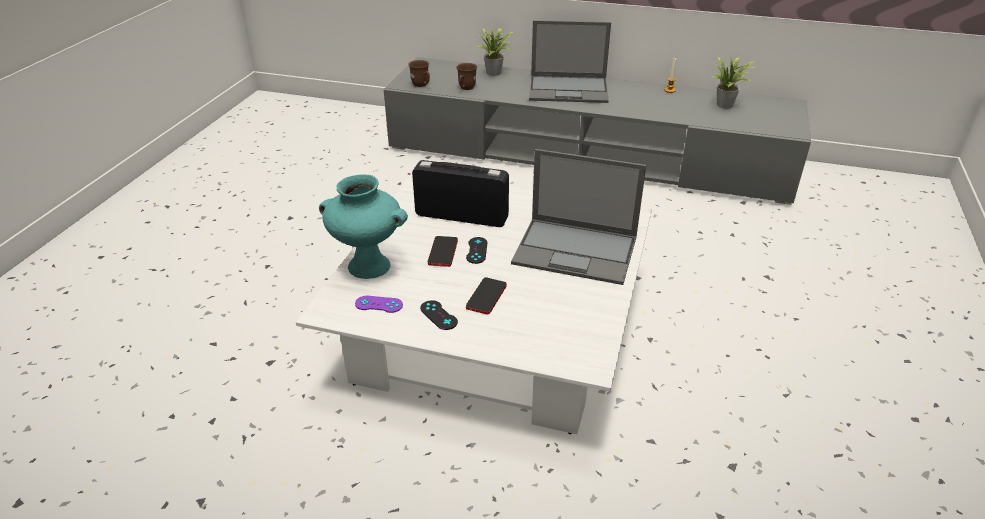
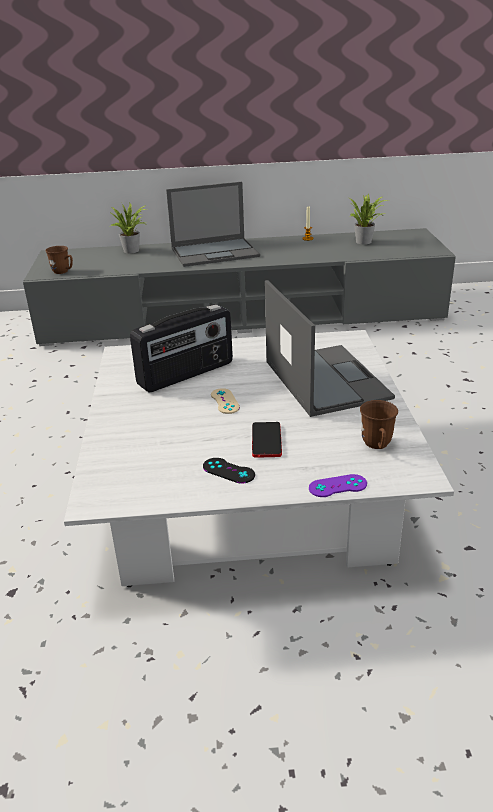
camera: 20 degrees left, 5 degrees down
(367, 267) = (115, 444): turquoise vase -> none
(379, 304) = (153, 477): purple game controller -> purple game controller (337, 486)
(443, 252) = (190, 411): phone -> none
(462, 216) = (186, 374): radio -> radio turned 150 degrees clockwise
(465, 88) = (112, 267): brown mug -> brown mug (377, 446)
(477, 250) = (225, 401): black game controller -> beige game controller
(577, 250) = (325, 379): laptop -> laptop turned 105 degrees counterclockwise

